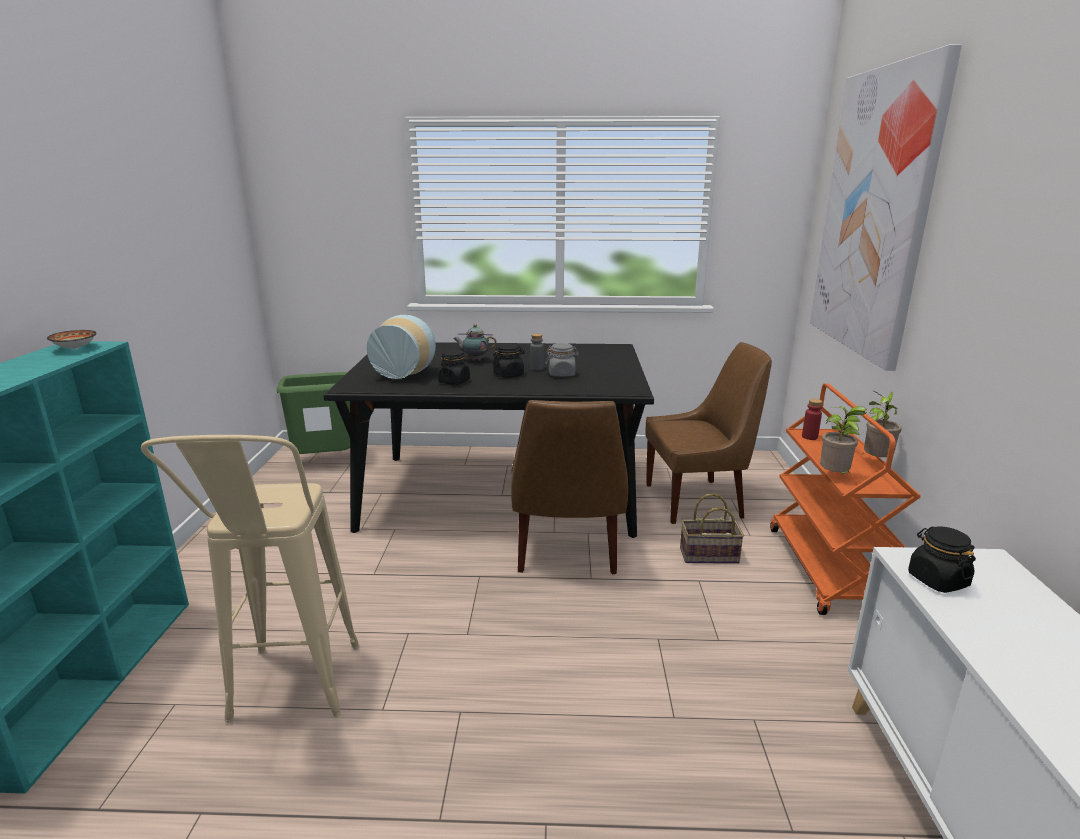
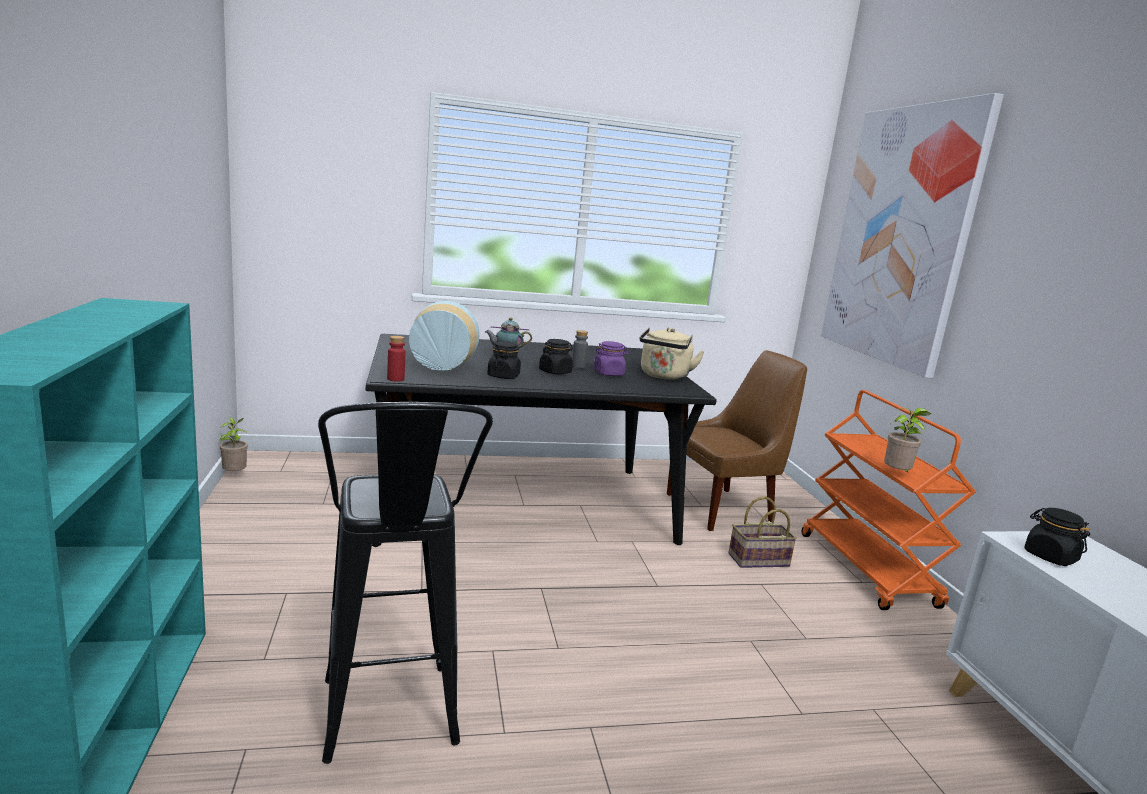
camera: 15 degrees left, 5 degrees down
(74, 349) = (131, 307): bowl -> none
(291, 698) = (391, 729): beige stool -> black stool
(326, 461) = (302, 470): green trash can -> none
(562, 374) = (609, 373): grey jar -> purple jar
(566, 552) = (620, 561): brown chair -> none
(617, 375) = (664, 376): none -> beige kettle
(809, 437) = (850, 441): red bottle -> red bottle (395, 379)
(875, 461) = (920, 462): potted plant -> potted plant (234, 475)

